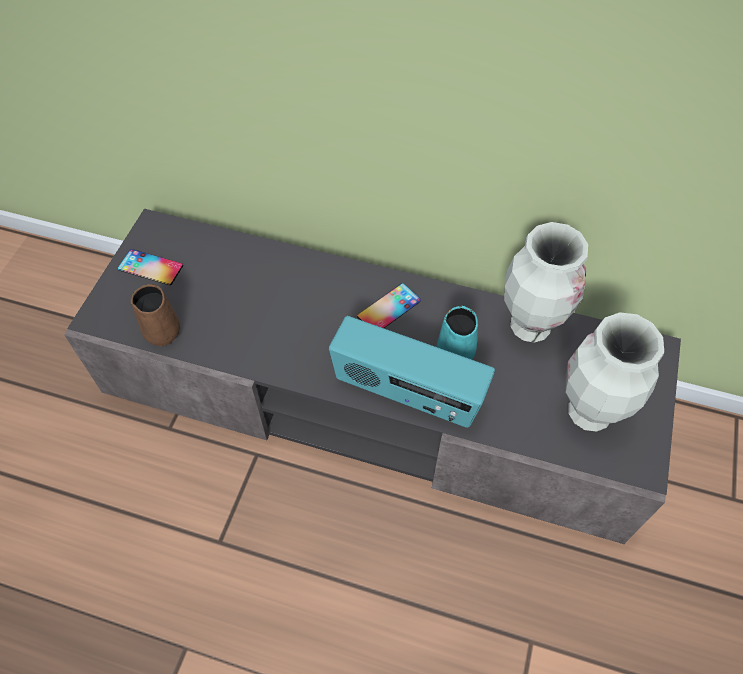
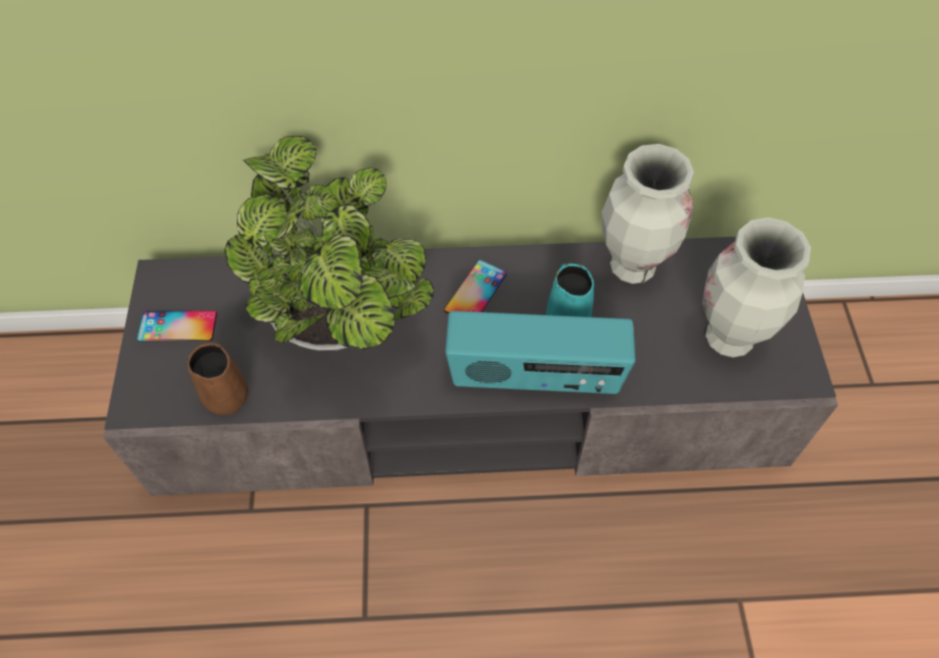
camera: 20 degrees left, 0 degrees up
(271, 305) = (342, 328): none -> potted plant

